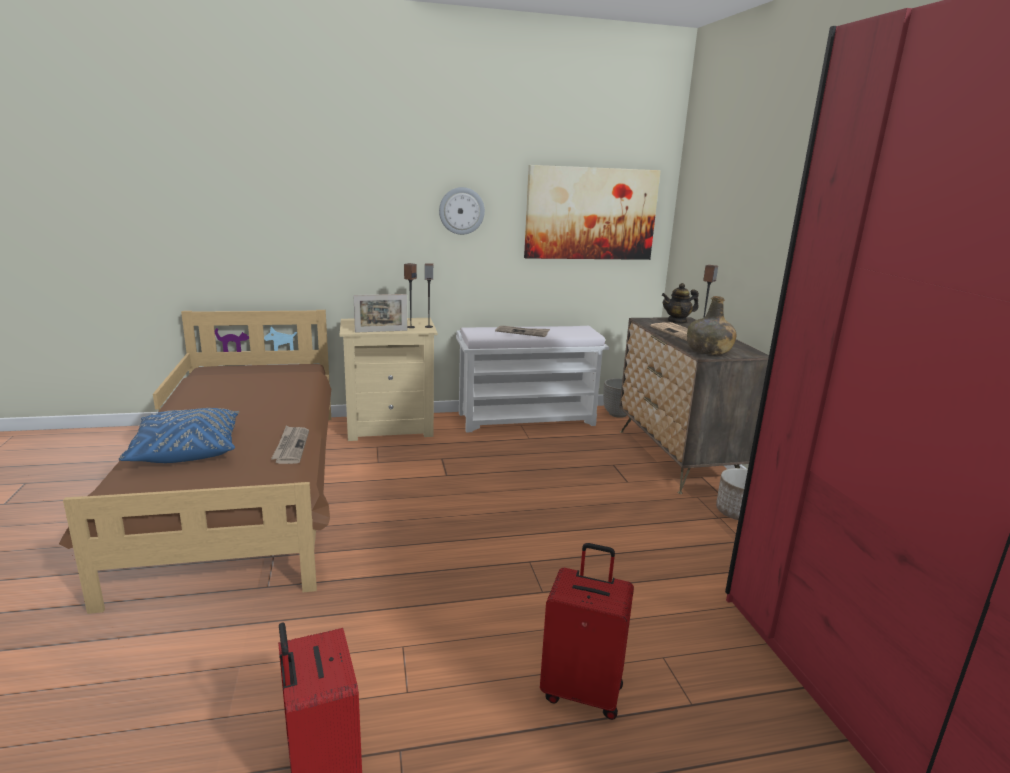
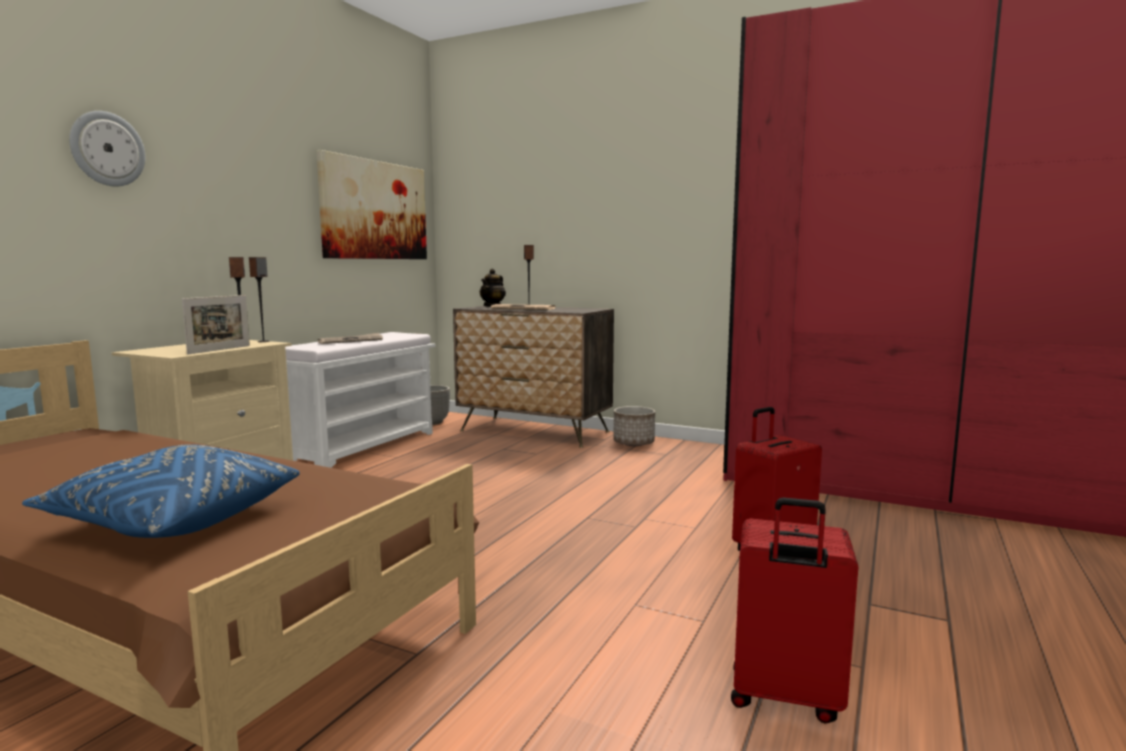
camera: 50 degrees left, 10 degrees down
(291, 447) = (317, 472): newspaper -> none
(461, 211) = (254, 198): wall clock -> wall clock (107, 149)
(708, 351) = (573, 311): green bottle -> none

